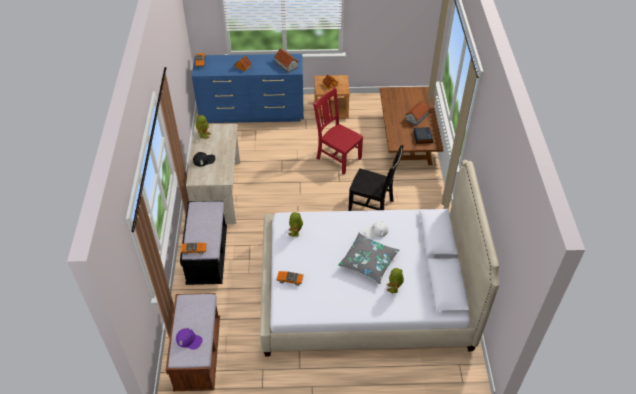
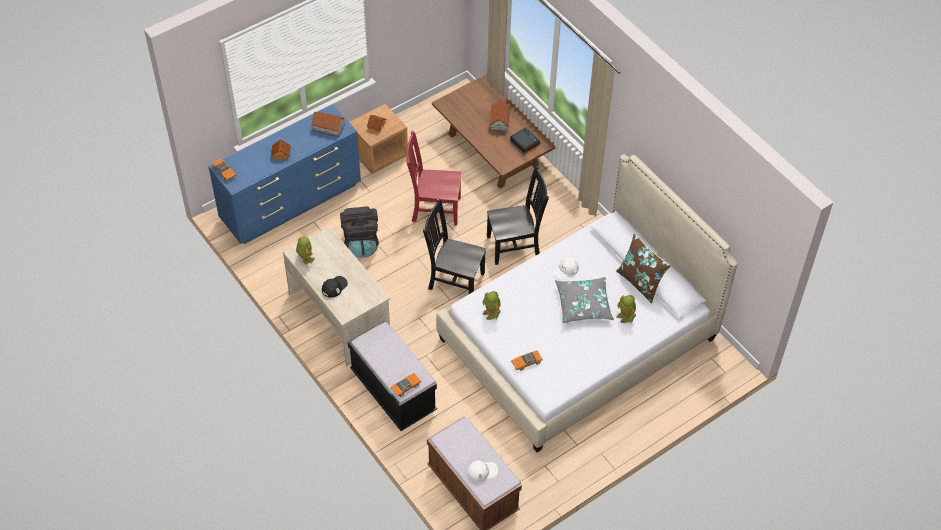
camera: 35 degrees left, 5 degrees up
(189, 340) = (482, 471): purple cap -> white cap
(272, 156) = (361, 243): none -> black backpack
(311, 207) = (454, 280): none -> black chair
(427, 269) = (640, 282): none -> brown pillow

